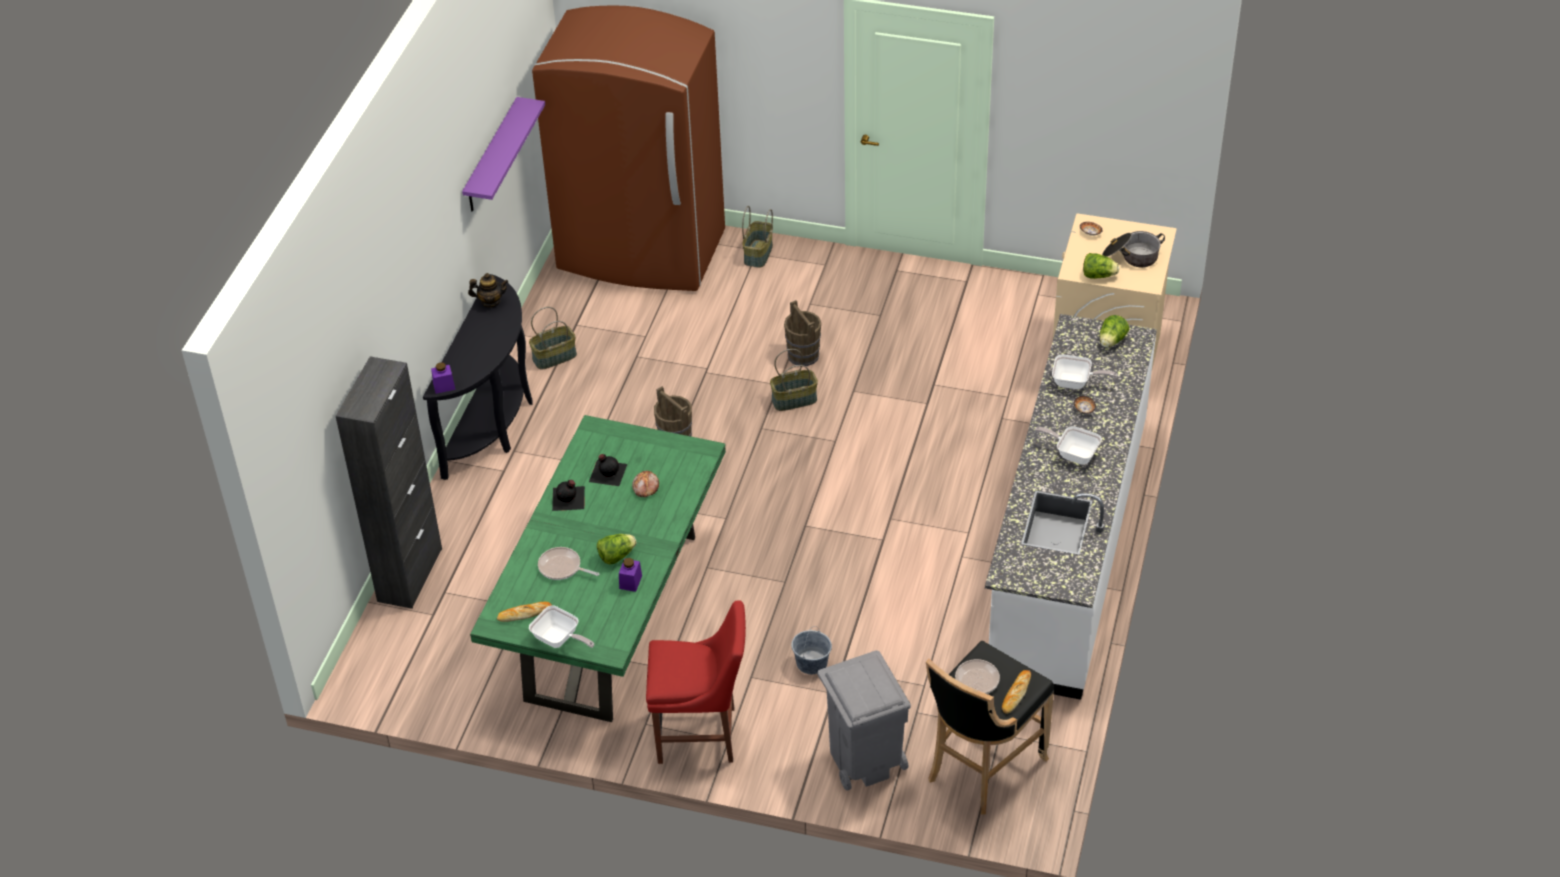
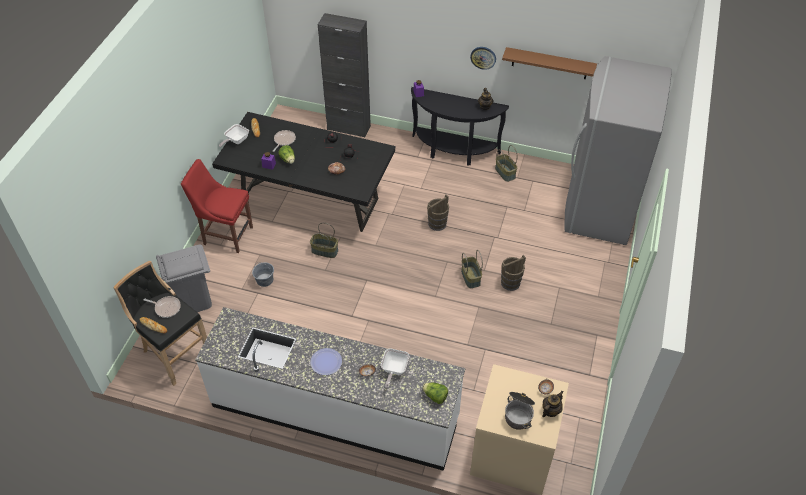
camera: 90 degrees right, 5 degrees up
(452, 239) = (483, 57): none -> wall clock
(491, 157) = (549, 63): purple shelf -> brown shelf
(612, 618) = (309, 200): green dining table -> black dining table
(641, 252) = (599, 207): brown fridge -> grey fridge
(702, 735) = (226, 235): red chair -> red chair turned 105 degrees clockwise
(759, 254) = (604, 263): basket -> basket (324, 251)
(1073, 454) = (326, 362): frying pan -> plate
(1098, 275) = (496, 389): lettuce -> none
(1122, 230) = (550, 411): none -> teapot

